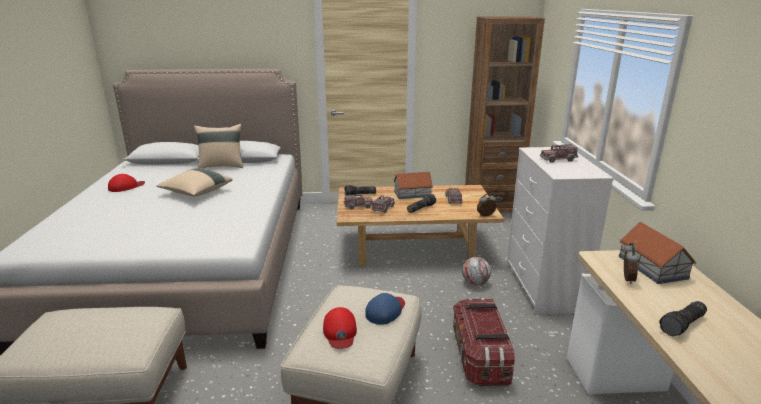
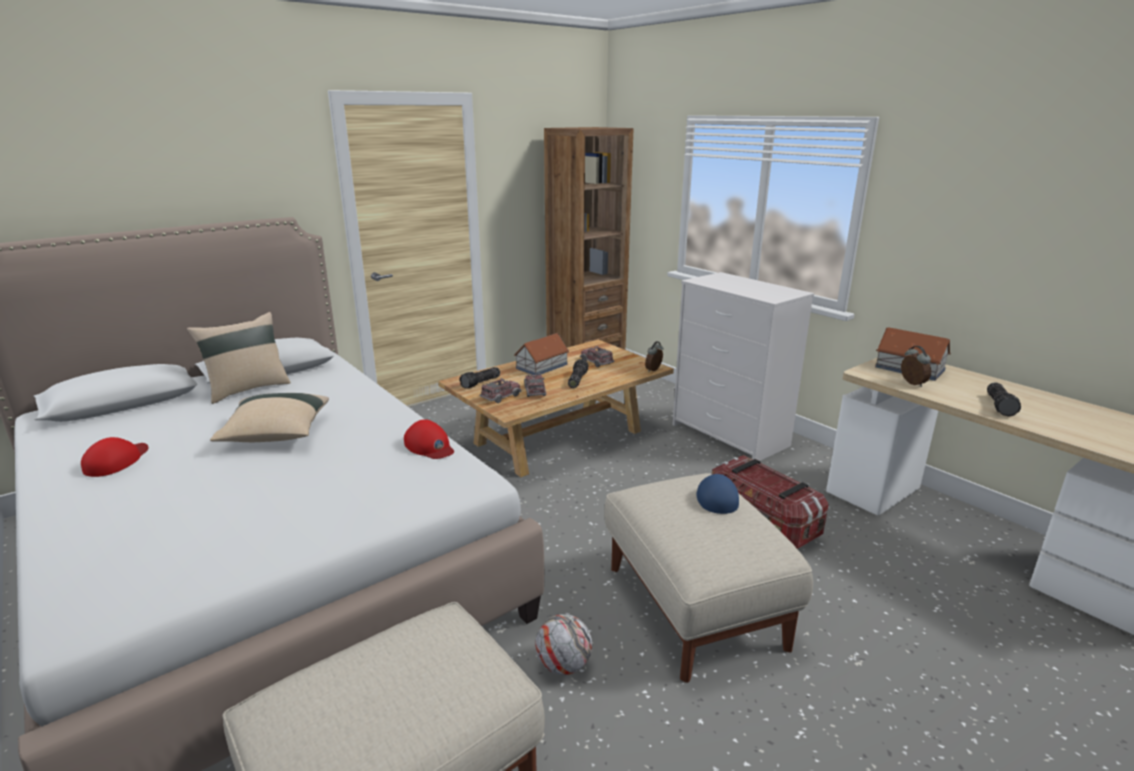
camera: 35 degrees left, 0 degrees up
(340, 332) = (708, 536): red cap -> red cap (429, 446)
(475, 283) = (667, 452): football -> football (563, 665)
(558, 159) = (739, 285): toy truck -> none

